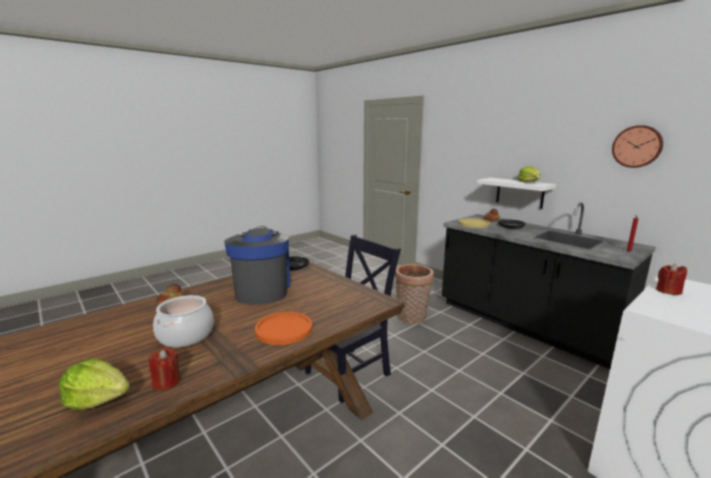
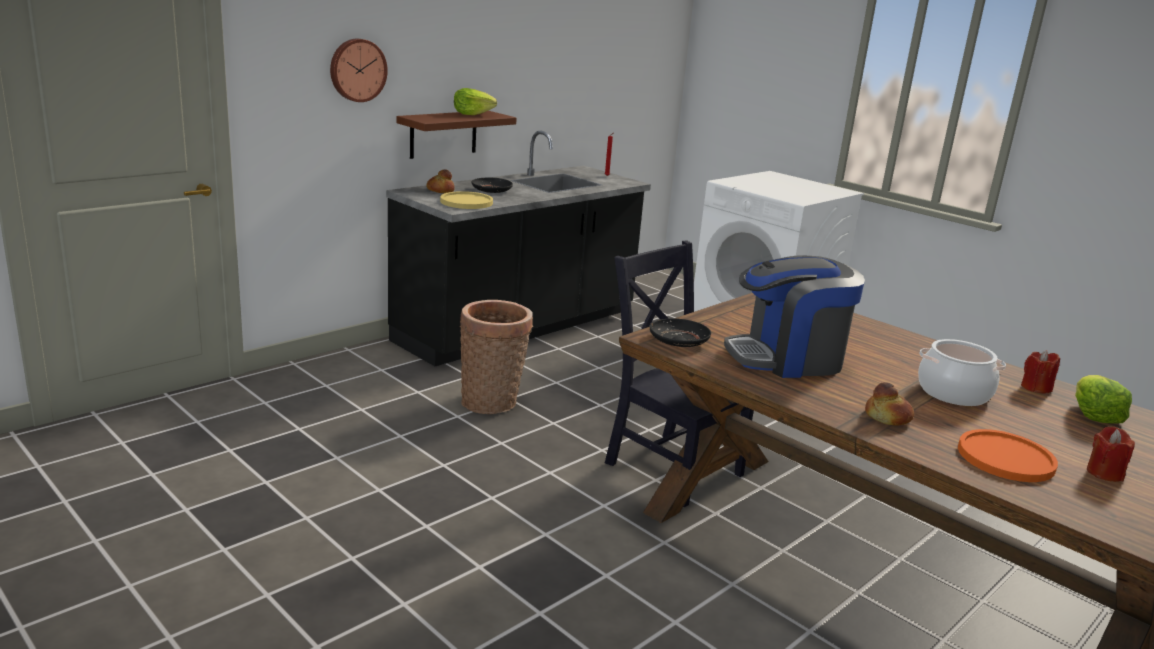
camera: 95 degrees left, 5 degrees up
(284, 329) = (888, 342): orange plate -> orange plate (1005, 458)
(519, 193) = (443, 134): white shelf -> brown shelf
(637, 146) = (559, 49): wall clock -> wall clock (357, 70)
(668, 291) = (754, 188): red candle -> red candle (1104, 473)

